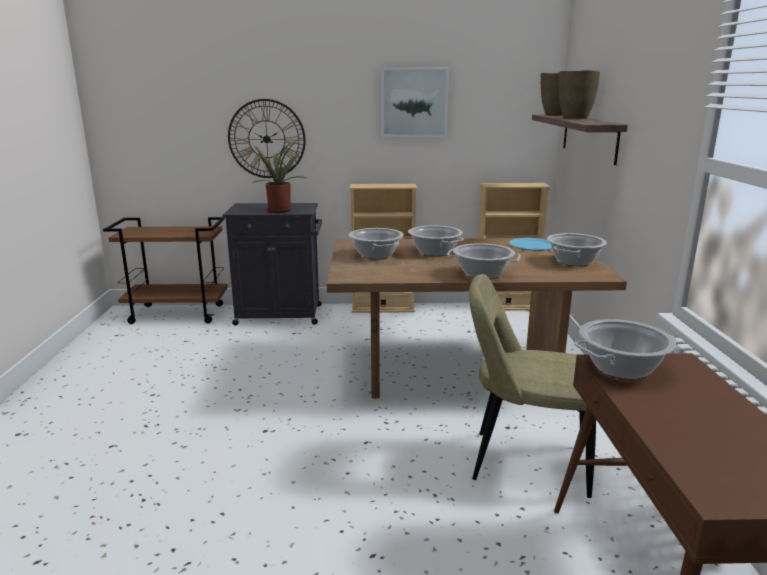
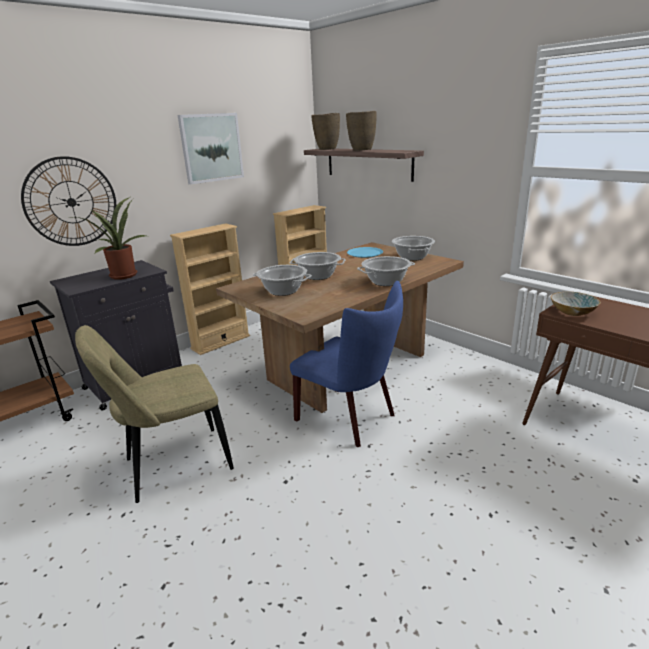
camera: 40 degrees left, 5 degrees up
(387, 414) = (351, 418): none -> blue chair
(523, 462) = (467, 405): beige chair -> beige chair (172, 466)
(621, 368) = (573, 312): cooking pot -> bowl

